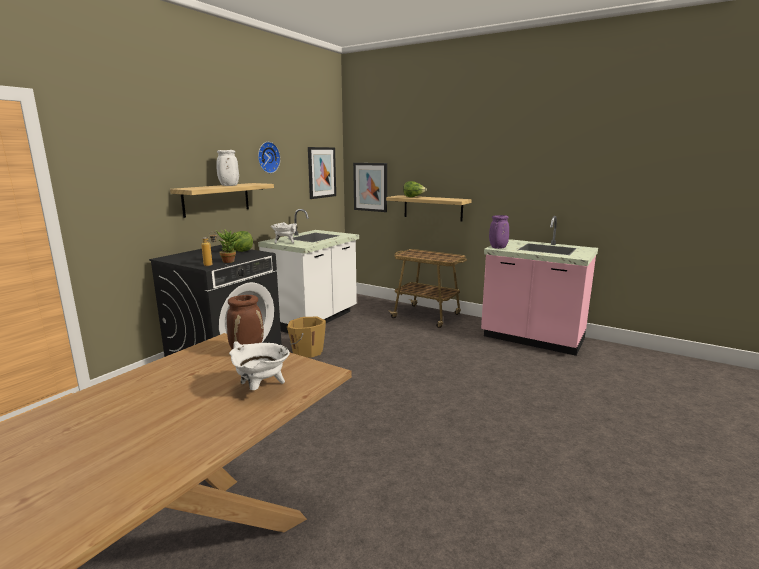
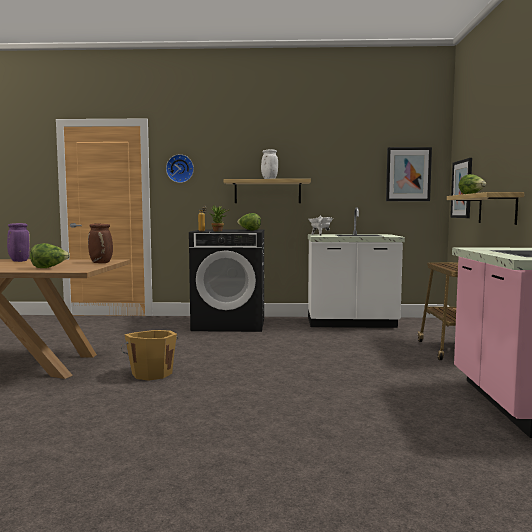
camera: 60 degrees right, 10 degrees down
(261, 388) = (49, 268): white cooking pot -> lettuce
(267, 157) = (329, 158): wall clock -> wall clock (180, 168)
(307, 351) = (286, 334): orange bucket -> orange bucket (151, 373)
(498, 248) = (472, 248): purple vase -> purple vase (19, 261)

